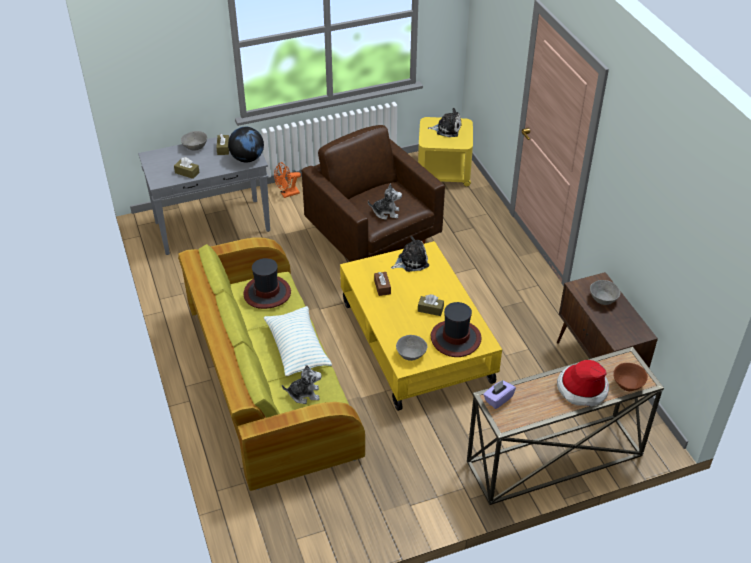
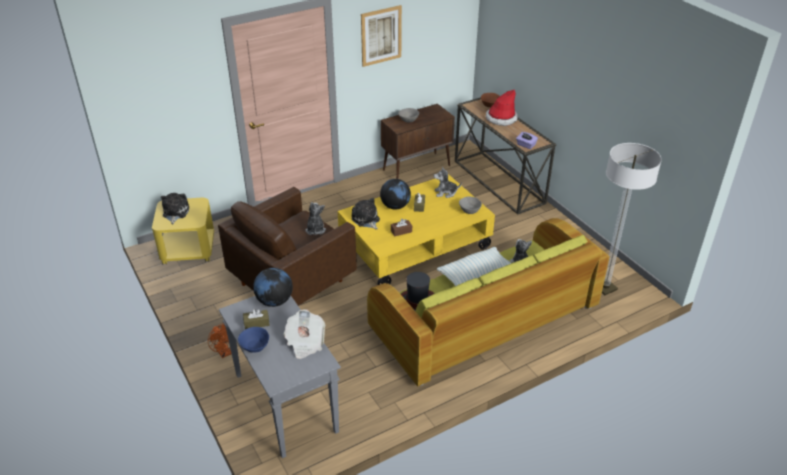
camera: 100 degrees left, 5 degrees down
(187, 173) = (305, 342): brown tissue box -> newspaper
(195, 147) = (254, 347): grey bowl -> blue bowl
(285, 517) = (605, 287): none -> floor lamp
(434, 288) = (395, 206): none -> globe
(455, 339) = (445, 193): hat -> plush toy
(634, 174) = (381, 35): none -> picture

